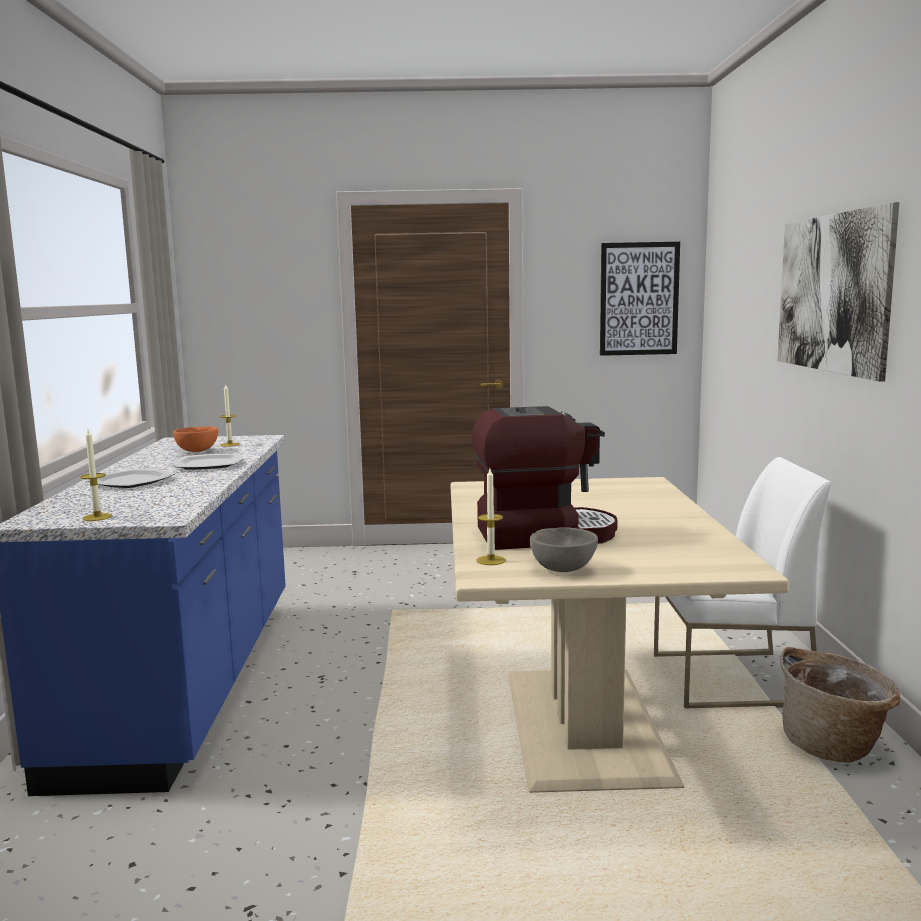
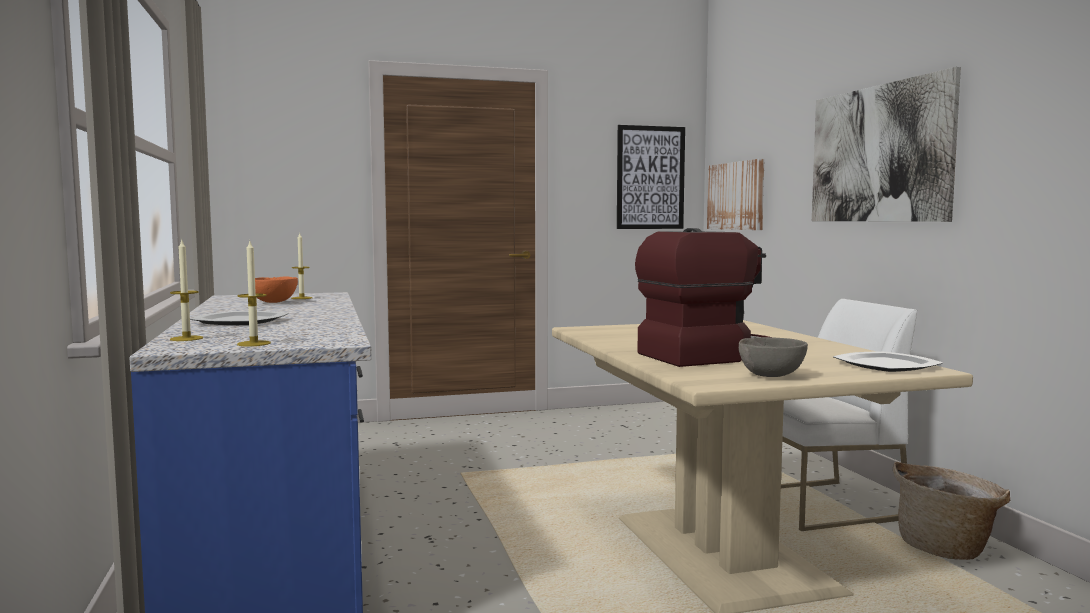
camera: 15 degrees left, 5 degrees down
(208, 464) = (306, 309): plate -> plate (885, 365)
(491, 560) = (692, 373): candle -> candle (186, 338)
(725, 321) = (736, 196): none -> picture

